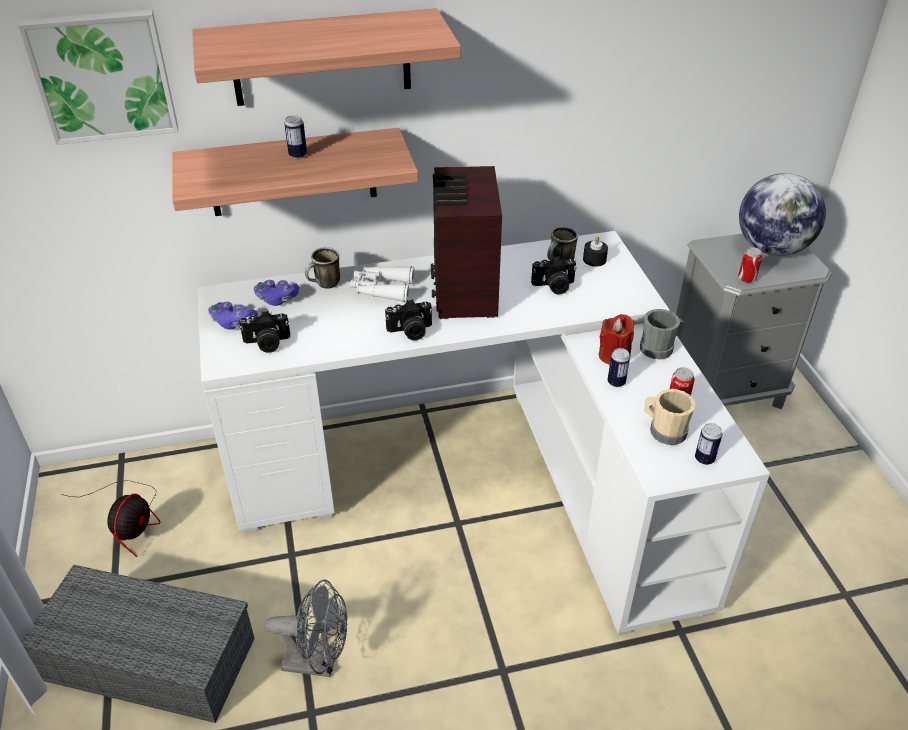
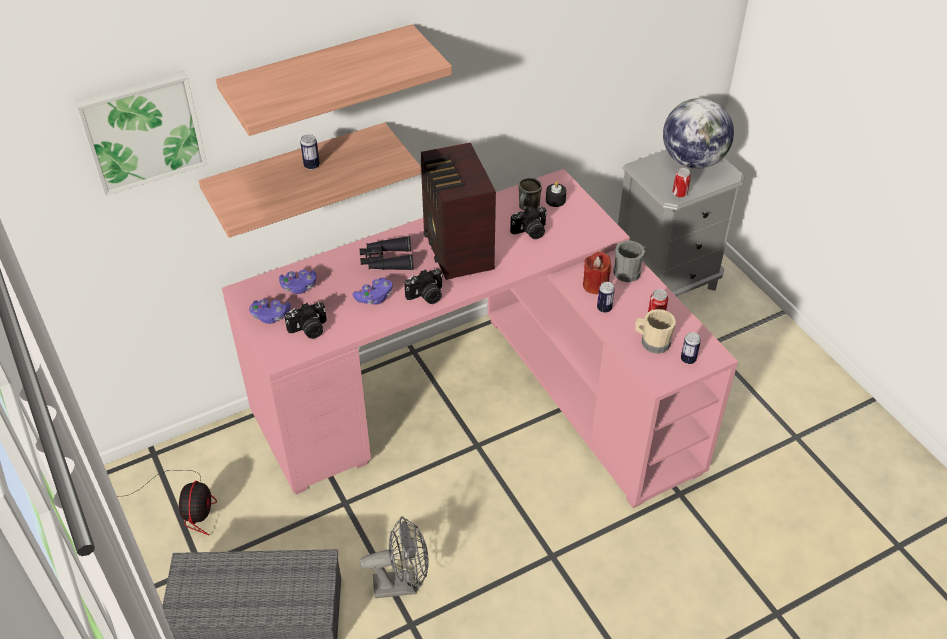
camera: 15 degrees left, 5 degrees up
(324, 285) = (335, 266): mug -> none
(352, 323) = (374, 298): none -> purple game controller
(382, 289) = (386, 261): white binoculars -> black binoculars
(482, 475) = (484, 399): white desk -> pink desk

